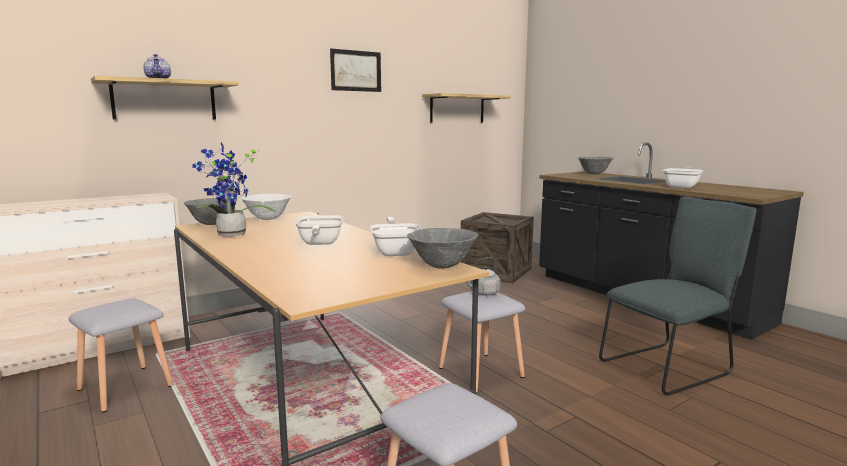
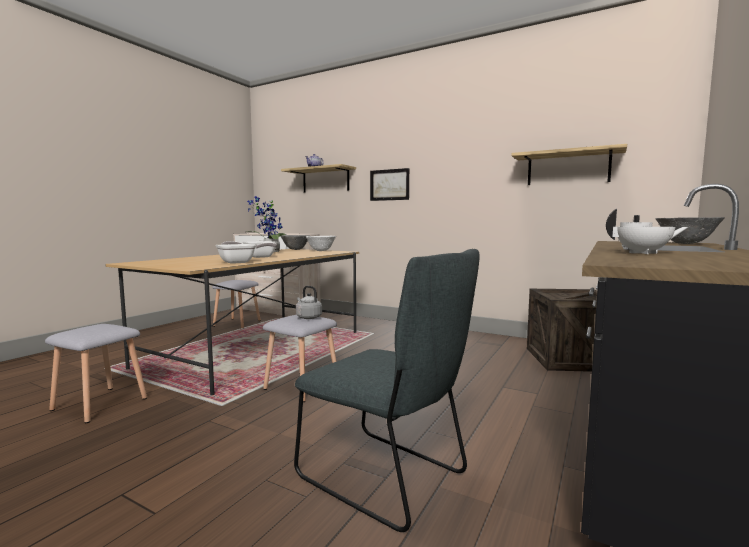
camera: 65 degrees right, 5 degrees down
(356, 71) = (447, 145): picture -> picture (389, 185)
(442, 266) = (201, 267): grey bowl -> none
(682, 187) = (643, 253): frying pan -> white teapot

